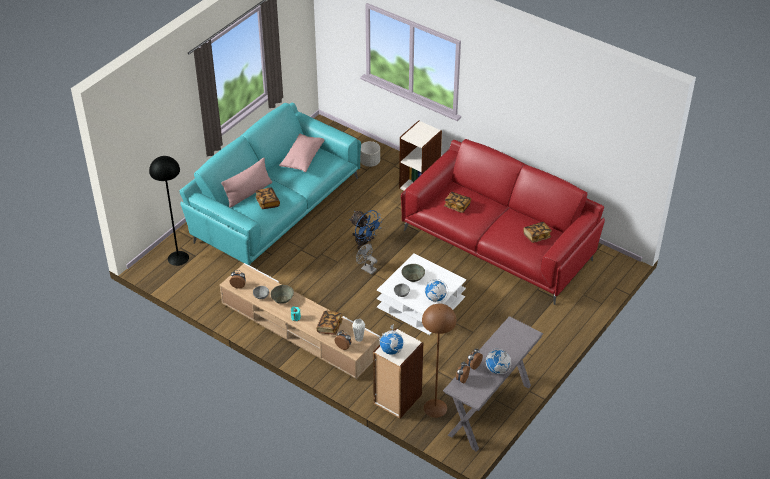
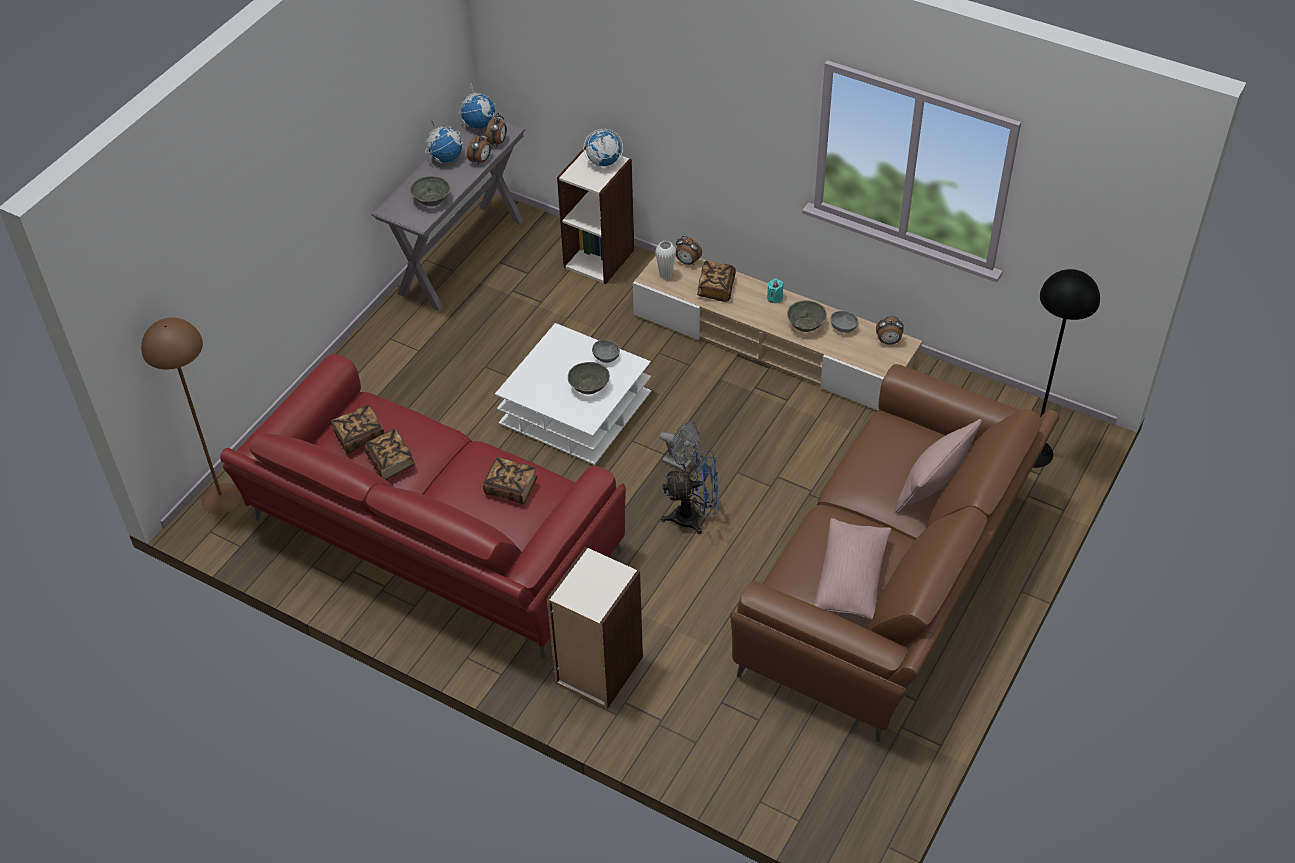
camera: 175 degrees right, 5 degrees up
(267, 202) = (887, 461): book -> book (391, 462)
(275, 208) = (891, 580): turquoise sofa -> brown sofa
(364, 242) = (694, 517): blue fan -> blue fan turned 135 degrees clockwise
(369, 162) = (718, 726): grey planter -> none
(435, 298) = (547, 354): globe -> globe (479, 124)
(435, 408) = (541, 252): brown floor lamp -> brown floor lamp (221, 498)
(505, 338) = (431, 200): none -> grey bowl

